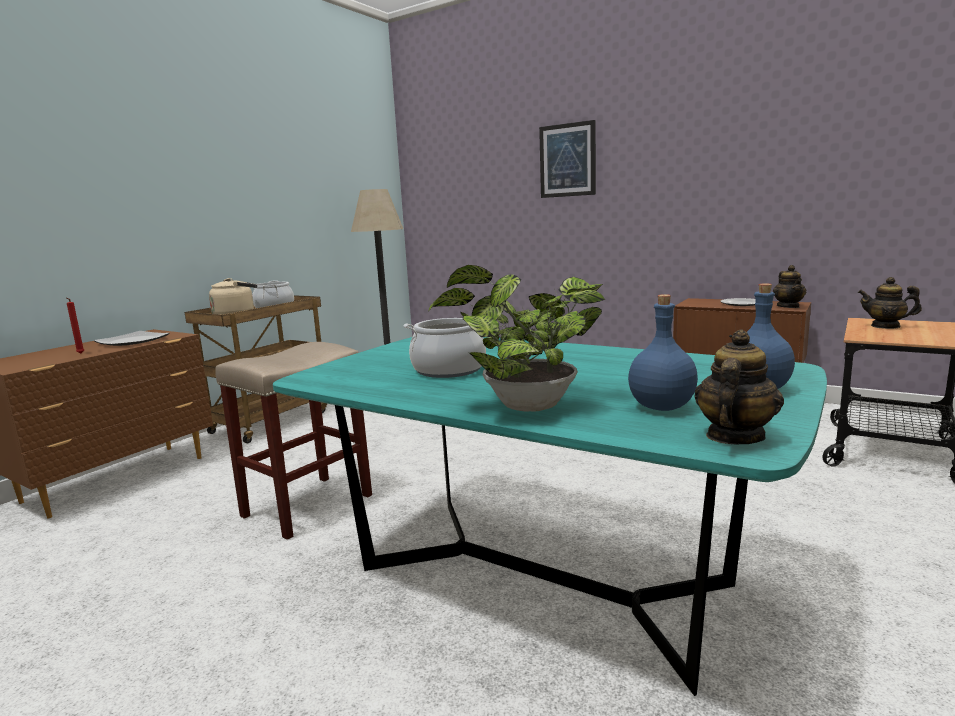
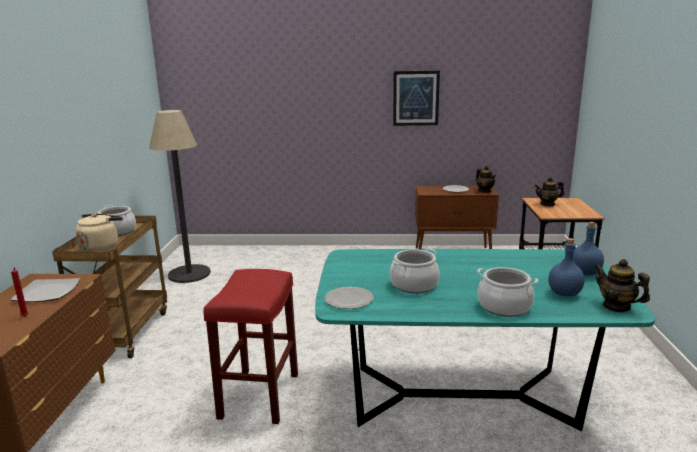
camera: 30 degrees left, 5 degrees up
(308, 505) = (259, 395): beige stool -> red stool
(339, 373) = (348, 300): none -> plate
(523, 406) = (504, 306): potted plant -> cooking pot
(567, 160) = (322, 85): picture -> picture (415, 98)
(734, 437) = (616, 306): teapot -> teapot turned 45 degrees counterclockwise

